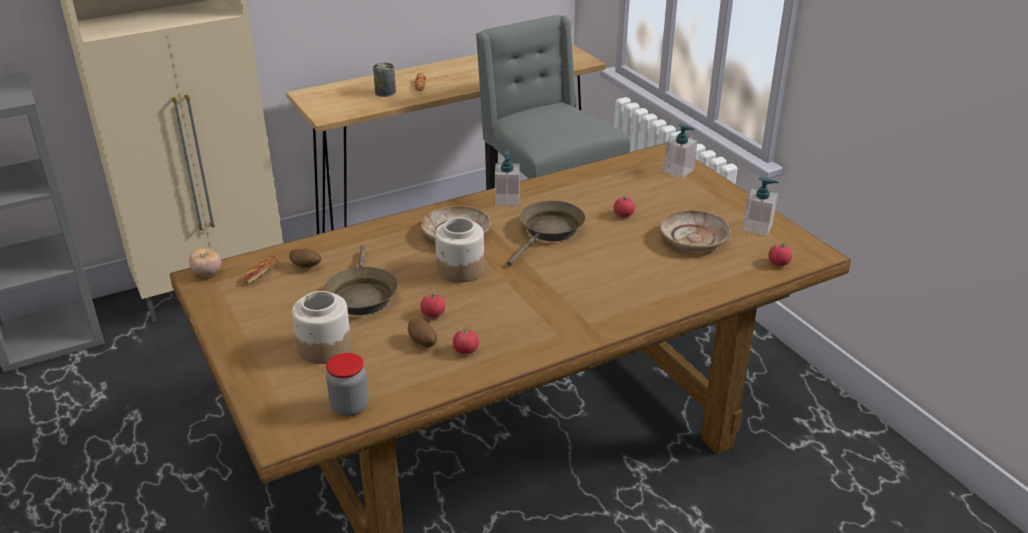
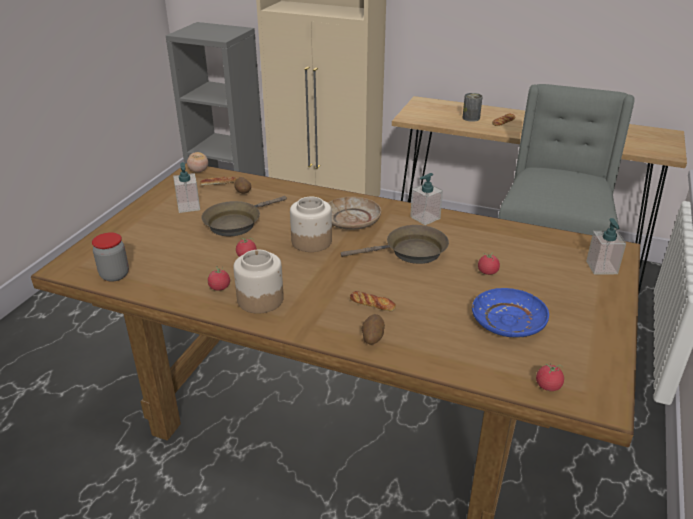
camera: 50 degrees right, 0 degrees up
(324, 347) = (166, 238): jar -> jar (260, 299)
(422, 342) = (210, 267): potato -> potato (372, 338)
(598, 284) = (372, 304): none -> bread
(694, 239) = (508, 321): beige plate -> blue plate
(757, 227) = (587, 348): soap dispenser -> soap dispenser (188, 207)

